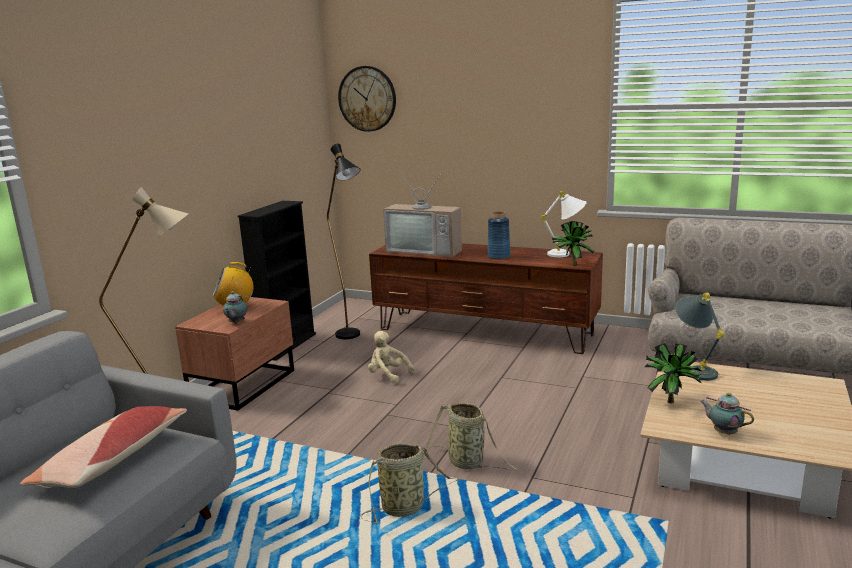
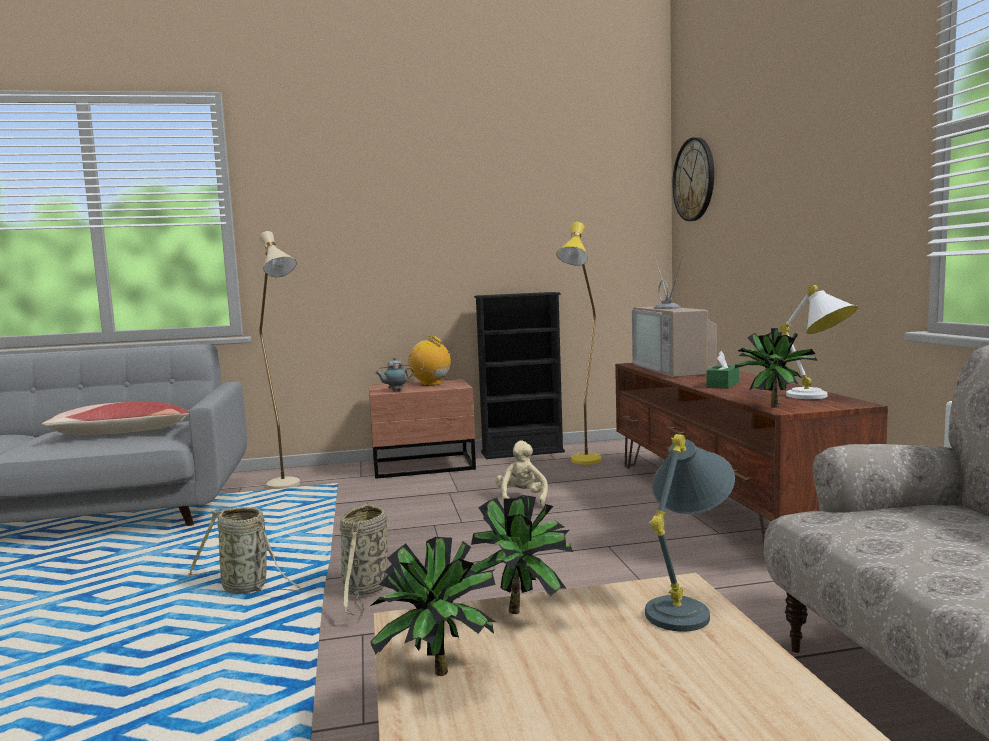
camera: 55 degrees right, 10 degrees down
(352, 337) = (584, 463): black floor lamp -> yellow floor lamp
(499, 256) = (722, 385): blue vase -> green tissue box
(723, 432) = (439, 678): teapot -> potted plant

